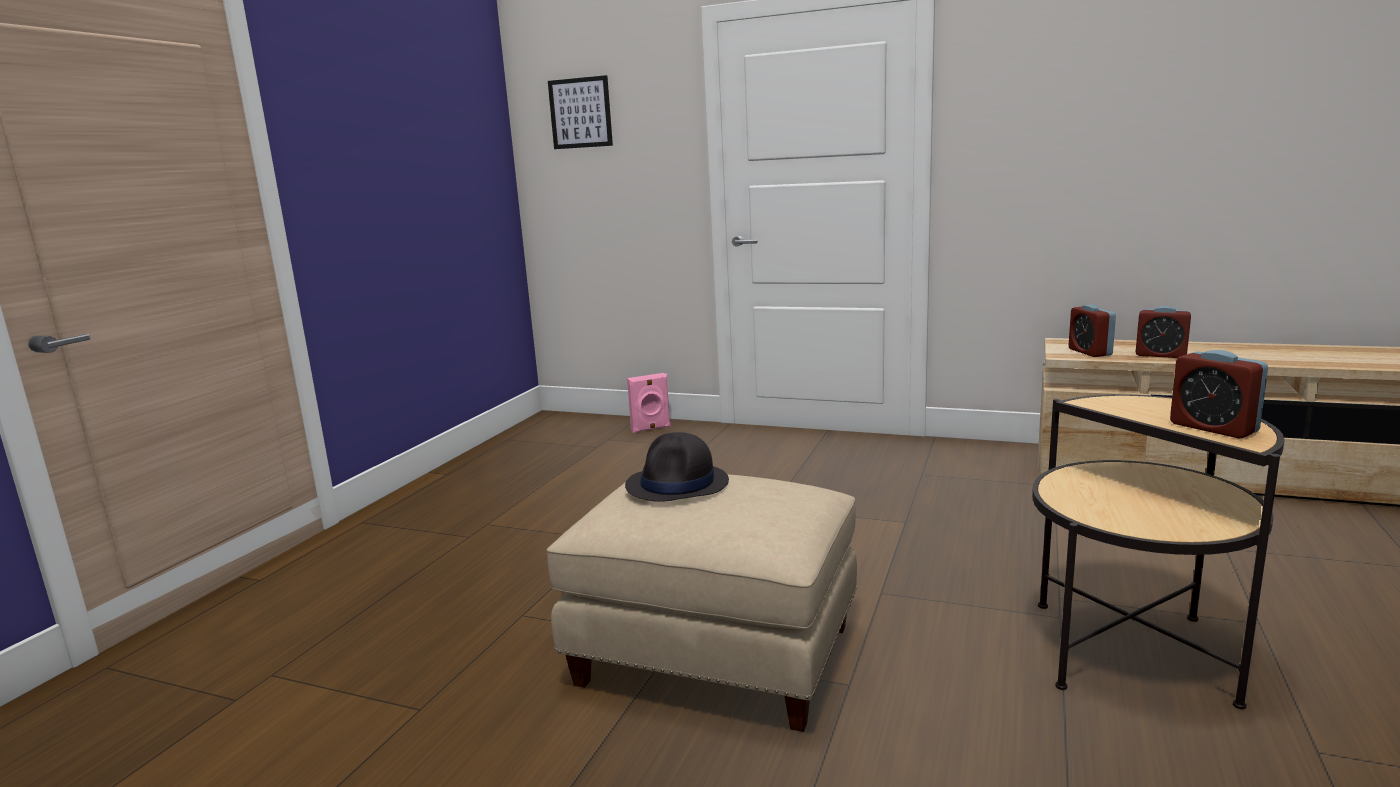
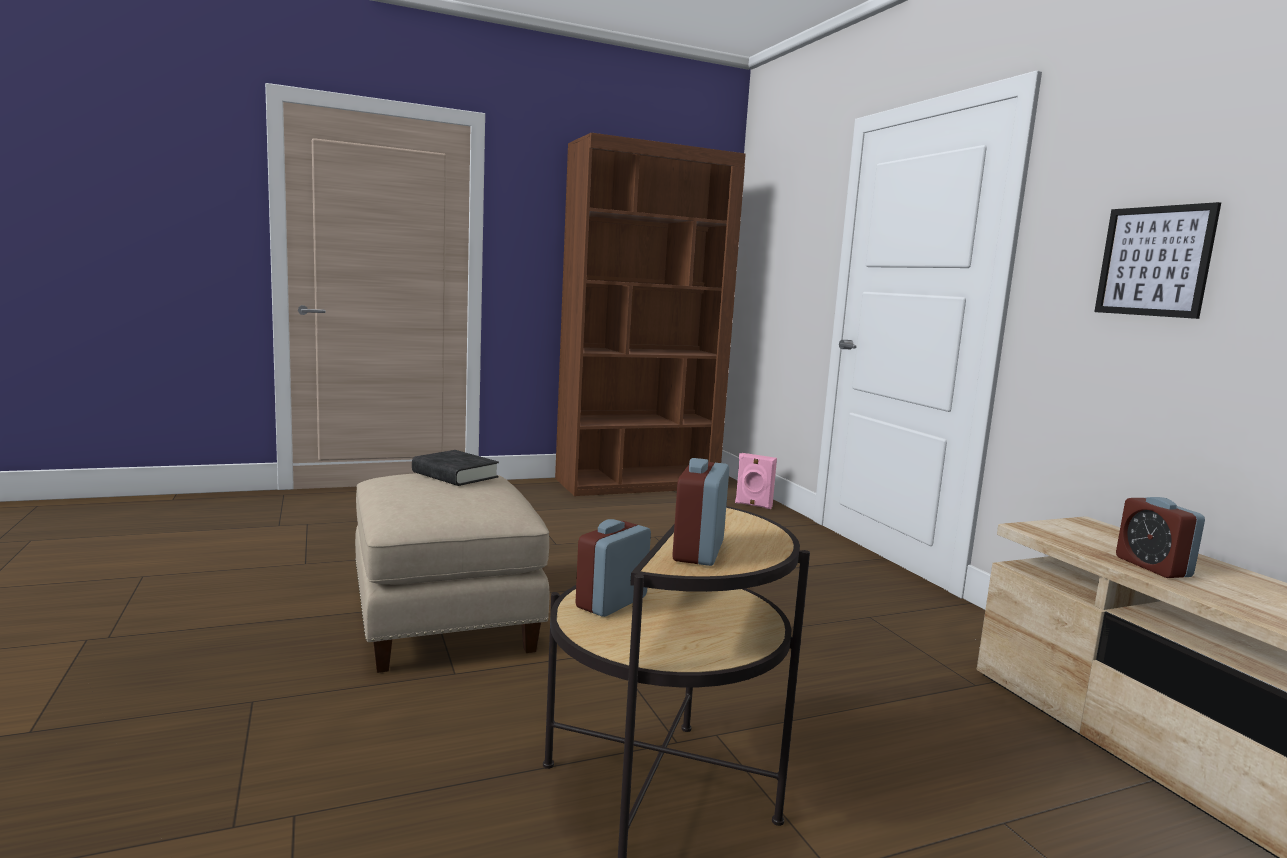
camera: 45 degrees right, 5 degrees down
(511, 451) = (637, 484): none -> brown bookcase
(580, 113) = (773, 217): picture -> picture (1154, 261)
(677, 484) = (455, 475): black hat -> black book
(1089, 352) = (1073, 537): alarm clock -> alarm clock (611, 602)

